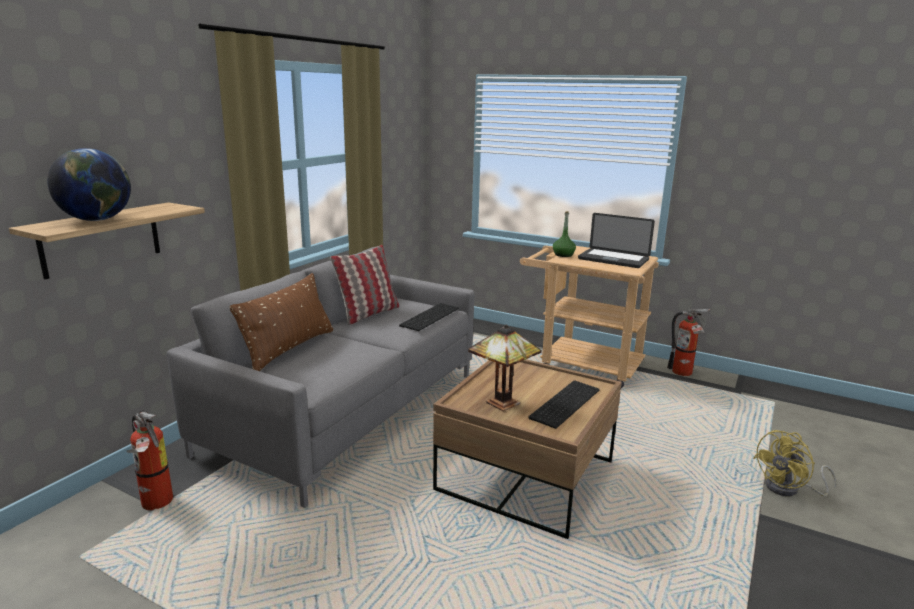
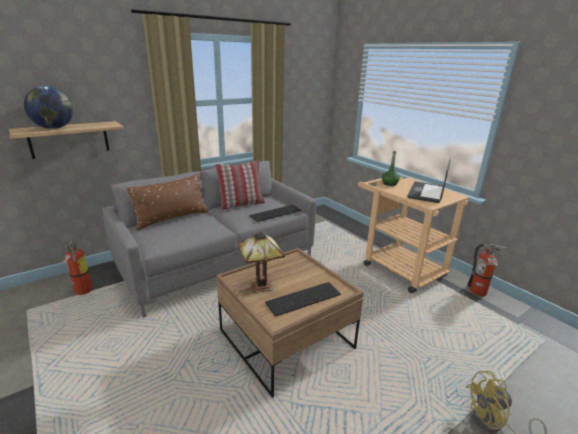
camera: 25 degrees right, 5 degrees up
(613, 259) = (426, 193): laptop -> laptop turned 60 degrees clockwise

